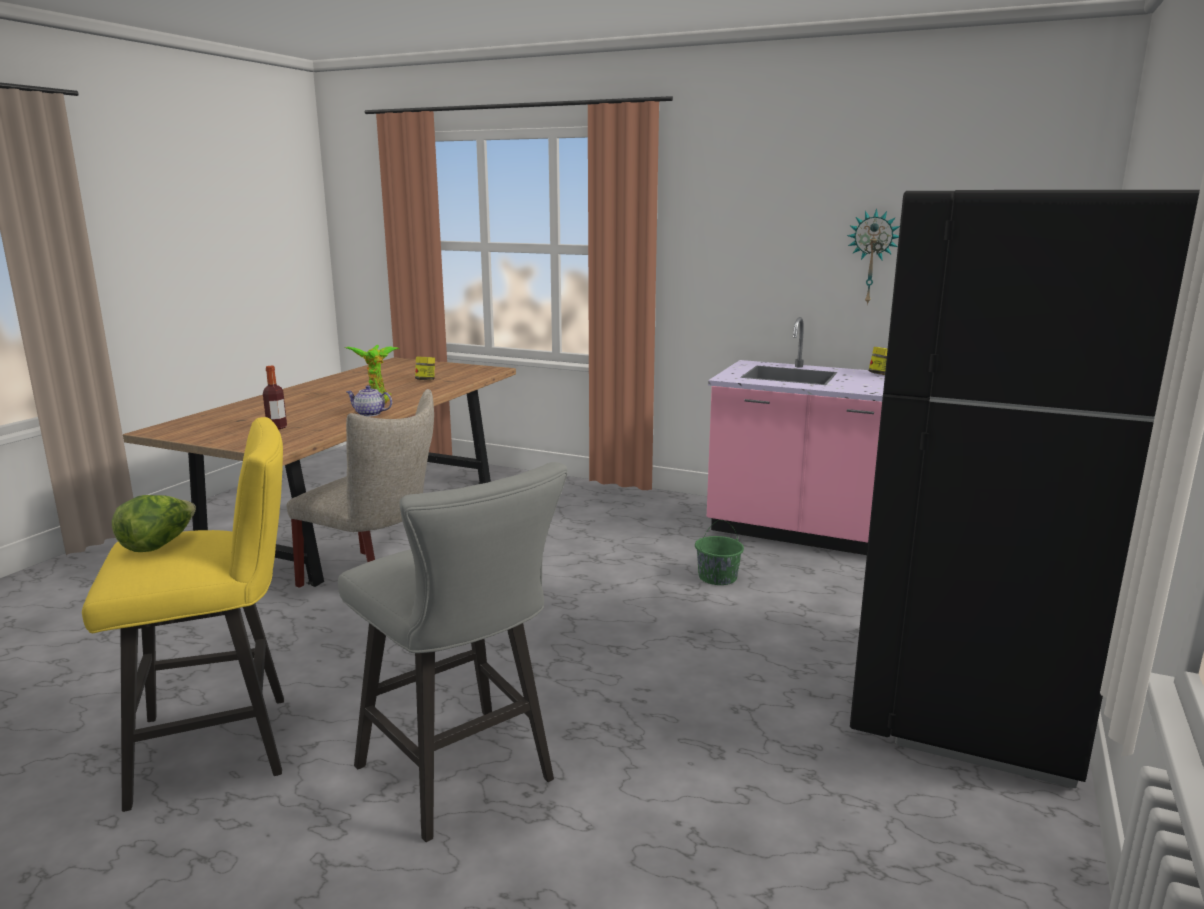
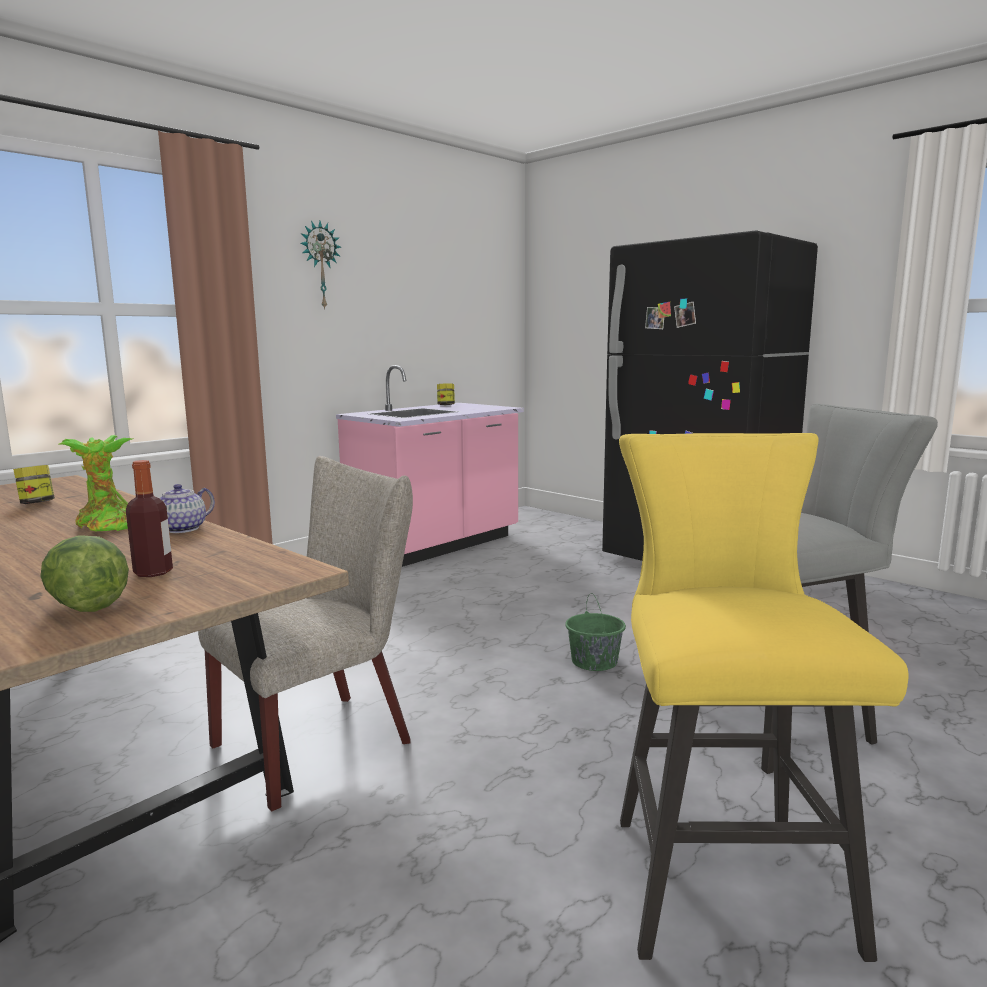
camera: 70 degrees left, 5 degrees down
(158, 545) = (744, 607): lettuce -> lettuce (86, 605)
(717, 577) = (487, 583): green bucket -> green bucket (594, 662)
(872, 257) = (415, 314): wall clock -> wall clock (320, 265)

